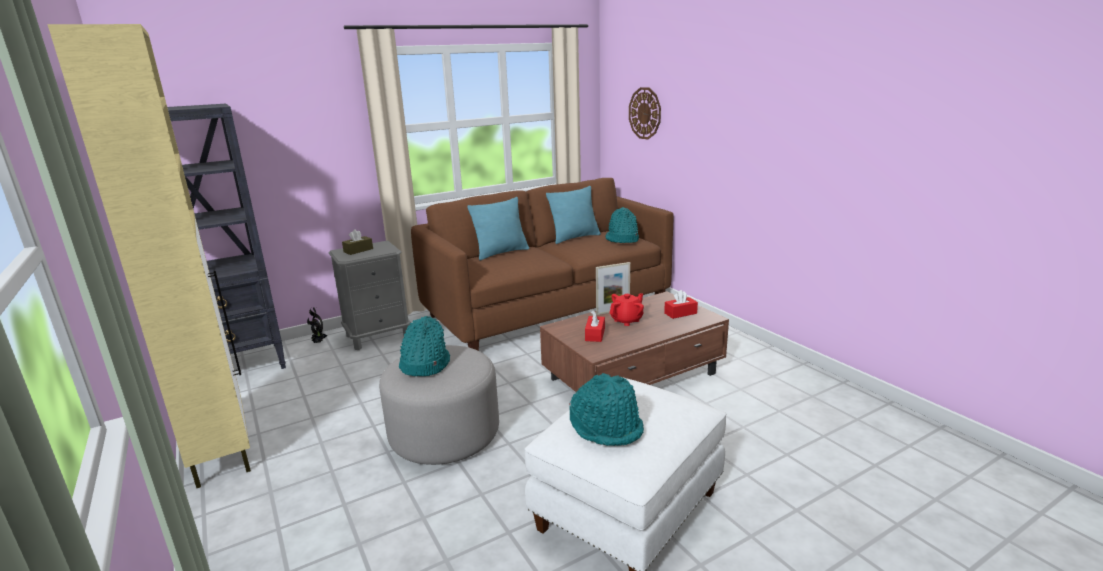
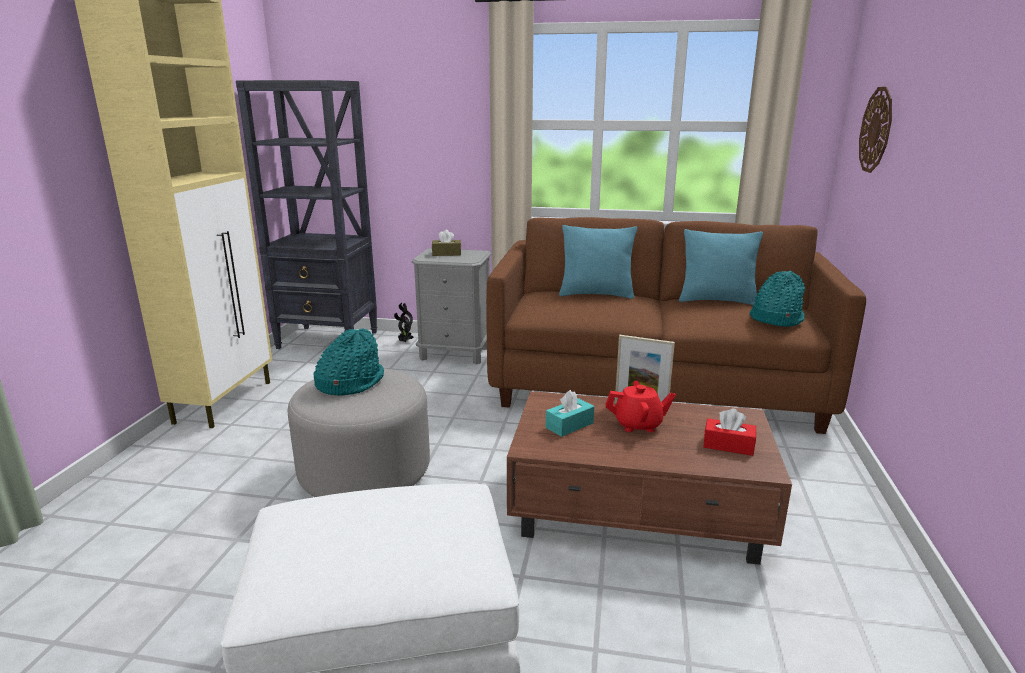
camera: 40 degrees right, 0 degrees up
(595, 334) = (569, 425): red tissue box -> turquoise tissue box
(606, 427) = (323, 528): turquoise hat -> none

